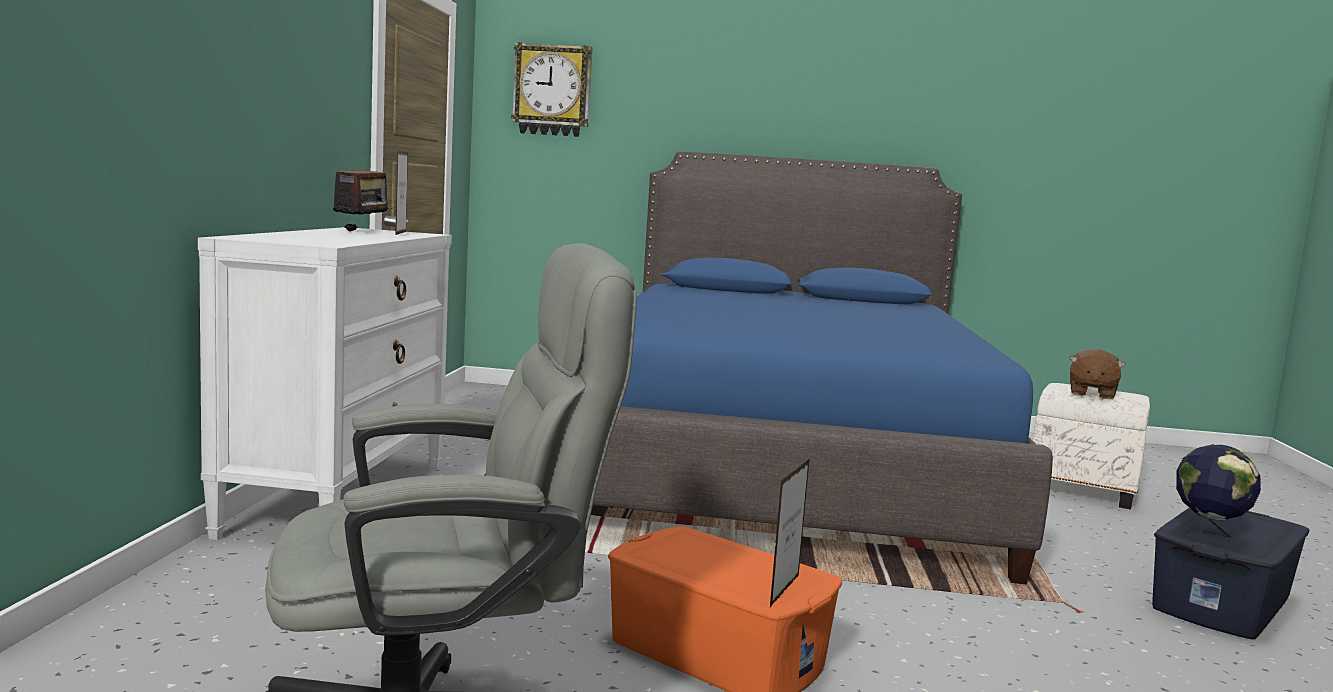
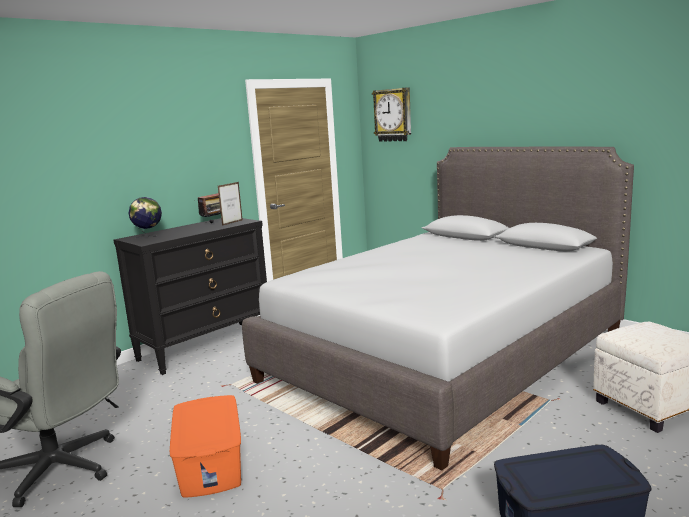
camera: 40 degrees right, 5 degrees up
(338, 498) = (206, 346): white dresser -> black dresser
(784, 468) = (445, 357): blue bed -> grey bed
(784, 591) = (199, 443): picture frame -> none
(1091, 394) = (643, 337): brown plush toy -> none
(1208, 537) = (527, 474): globe -> globe (148, 236)

